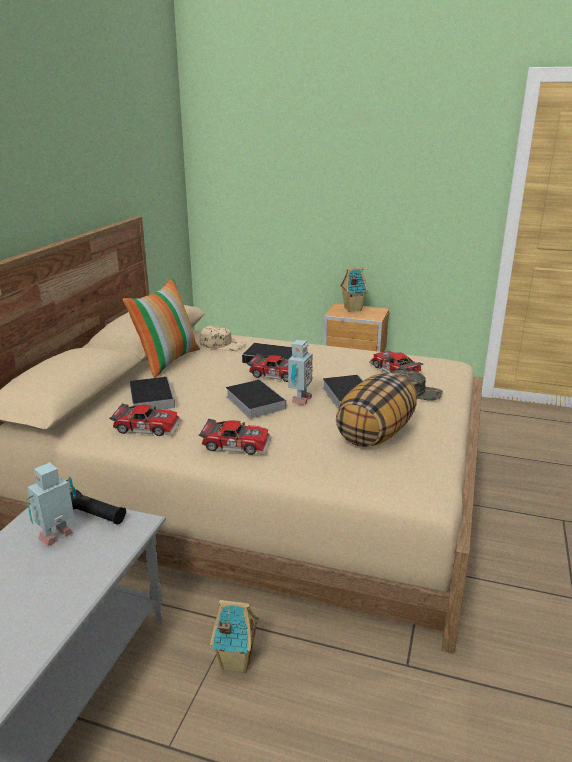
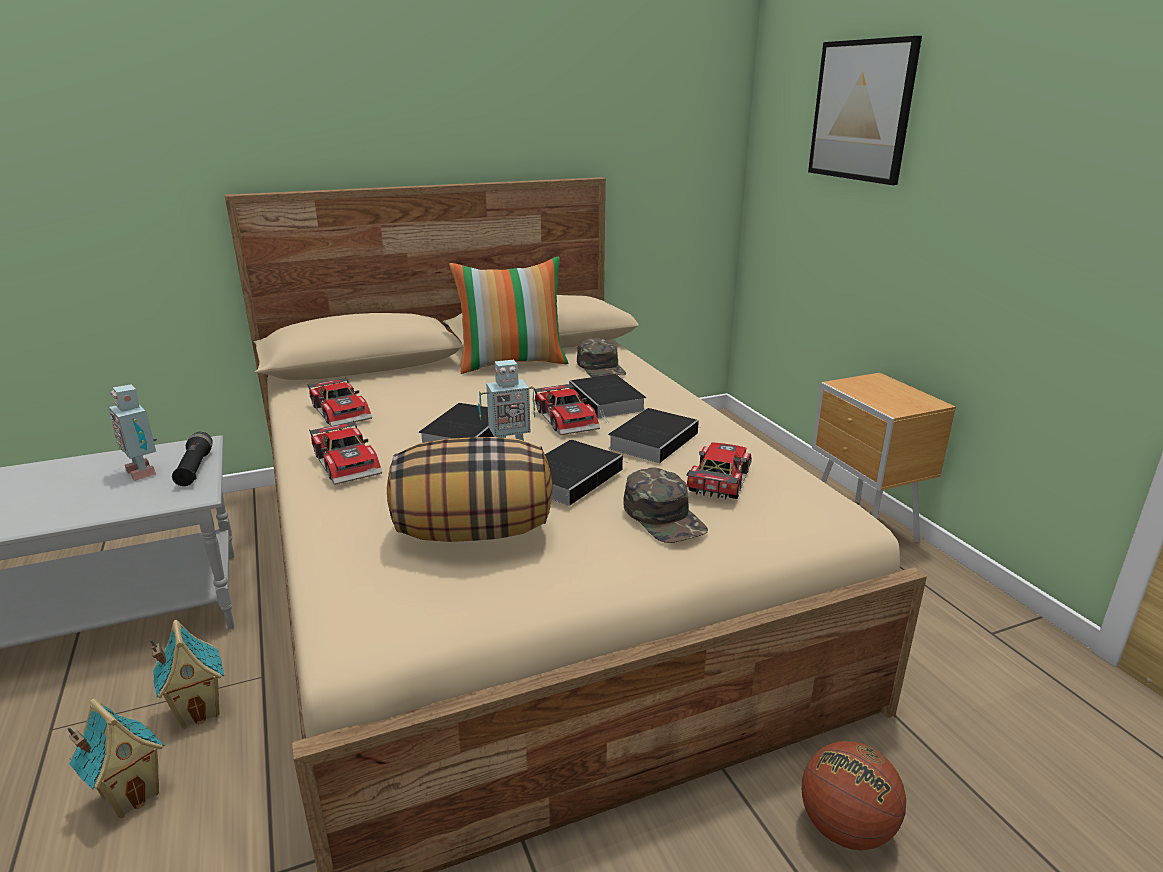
camera: 50 degrees right, 0 degrees up
(58, 537) = (144, 471): toy robot -> toy robot turned 135 degrees counterclockwise
(151, 397) = (411, 389): book -> book (654, 439)
(222, 344) = (601, 367): beige cap -> green cap
(289, 158) = (861, 111): none -> picture
(352, 309) = (886, 388): toy house -> toy house (131, 794)
(515, 492) = (845, 828): none -> basketball

